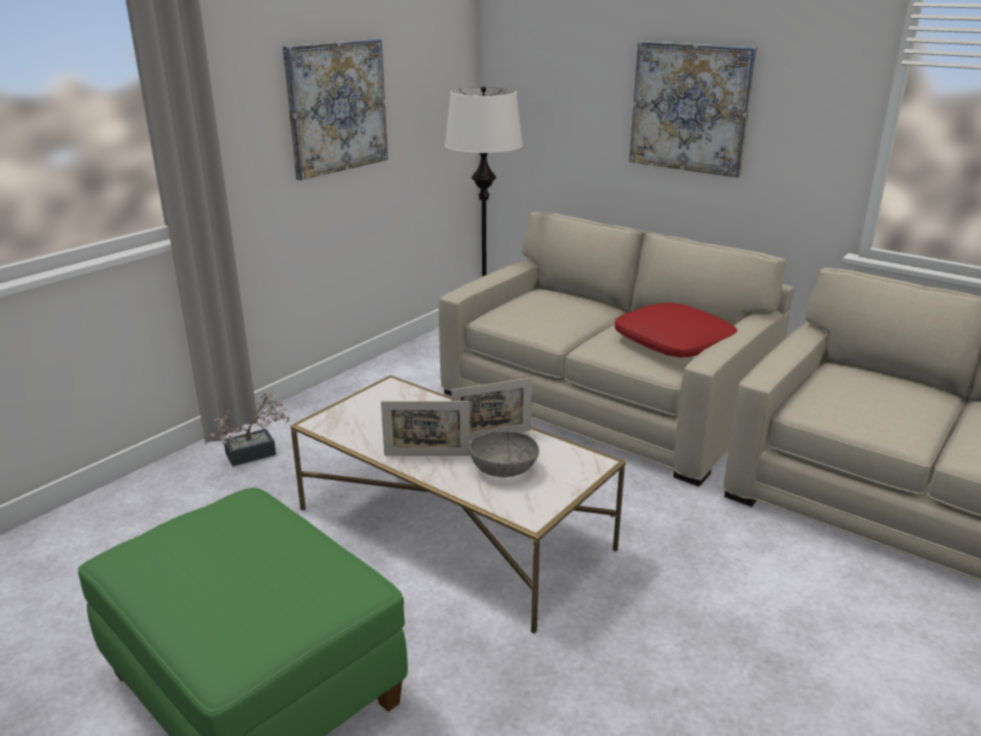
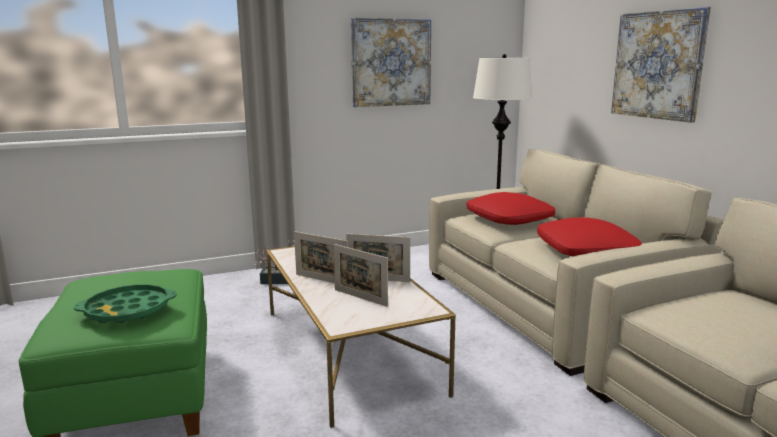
camera: 30 degrees right, 10 degrees down
(279, 585) = (128, 310): none -> green tray
(504, 469) = (360, 298): grey bowl -> picture frame
(550, 311) = (509, 219): none -> red pillow

